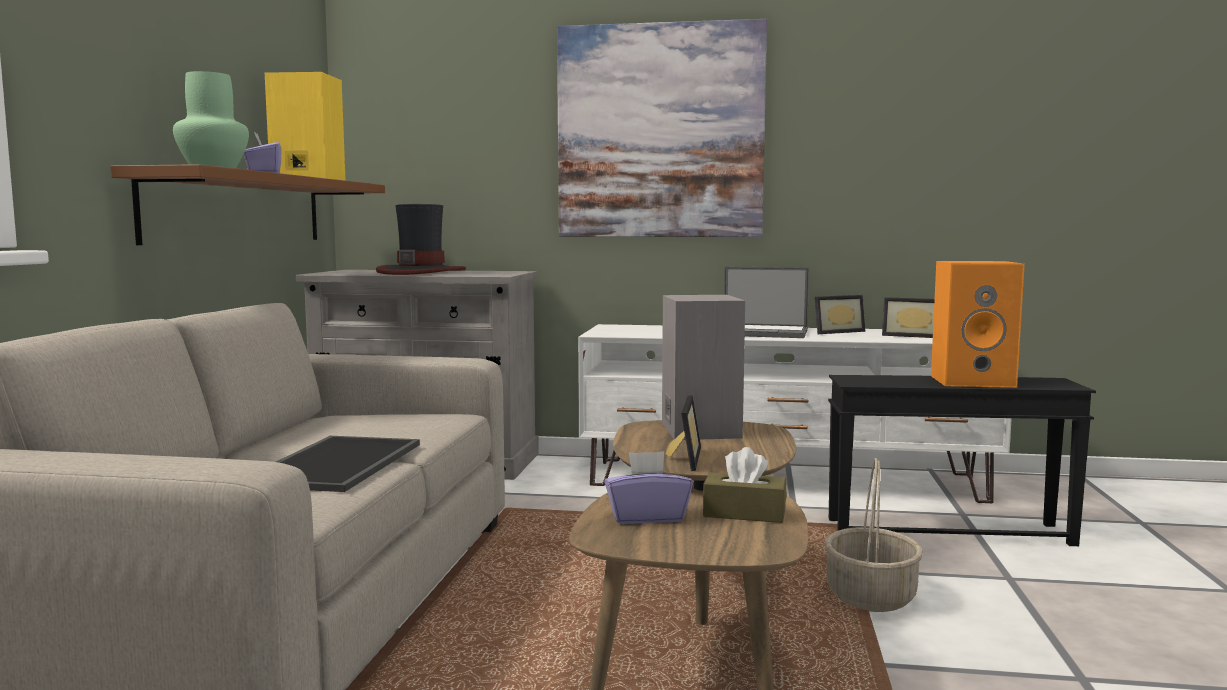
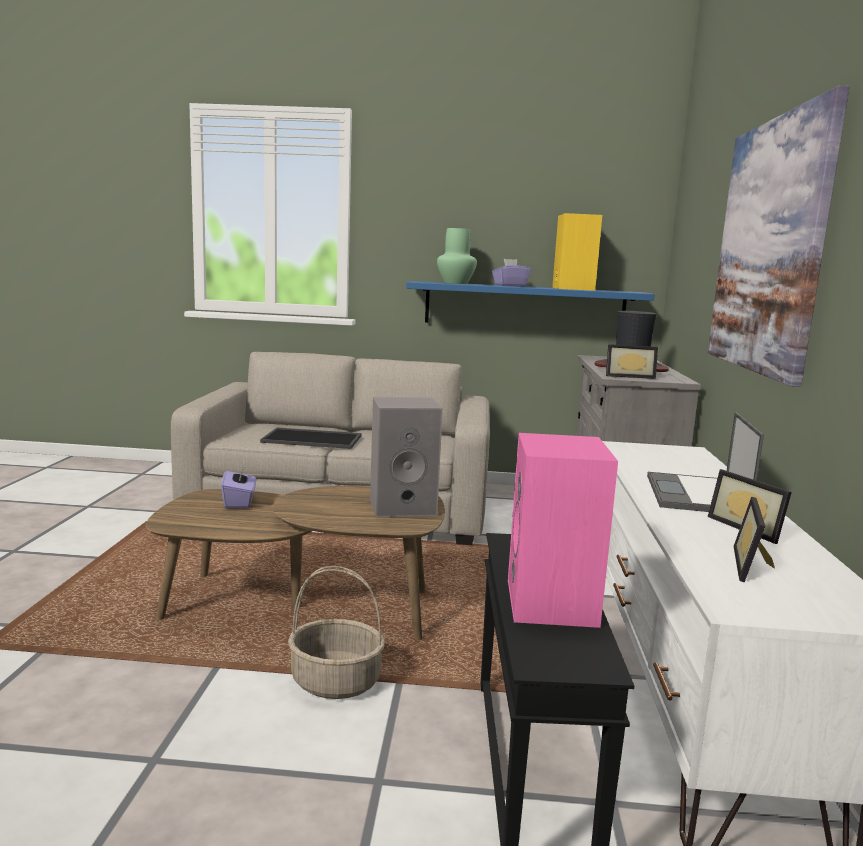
camera: 85 degrees right, 5 degrees up
(239, 209) = (524, 307): brown shelf -> blue shelf
(681, 459) = (314, 498): picture frame -> picture frame (629, 376)
(744, 513) = (234, 523): brown tissue box -> none
(974, 381) = (553, 604): orange speaker -> pink speaker

